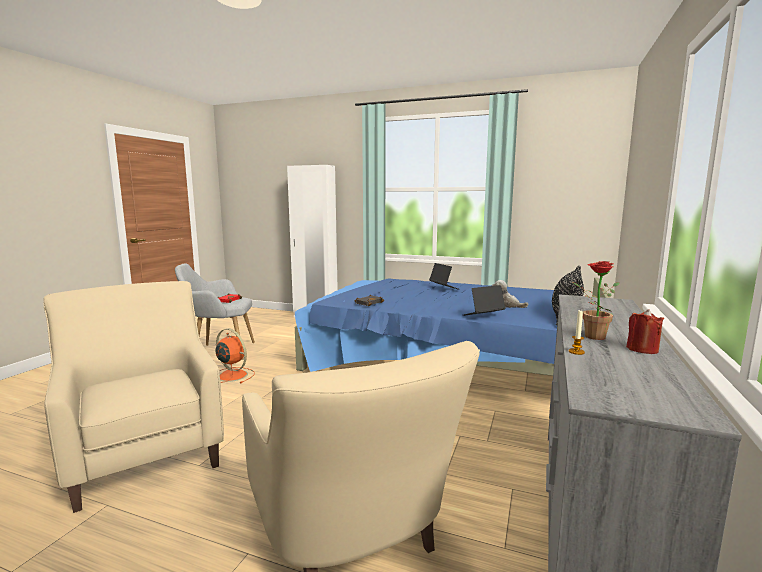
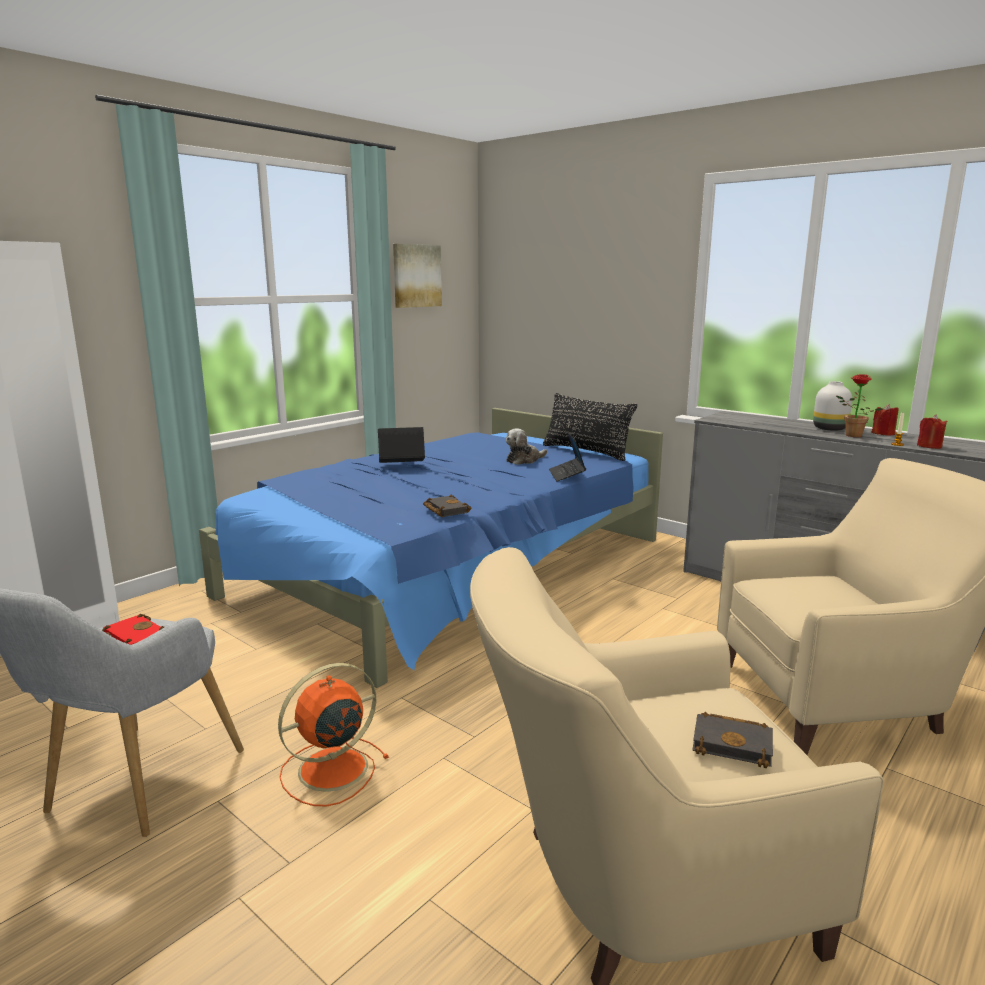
camera: 70 degrees left, 5 degrees up
(120, 389) = (734, 744): none -> black book
(551, 174) = (416, 276): none -> picture
(596, 366) = (929, 446): none -> red candle
(618, 329) = (830, 429): none -> white vase

